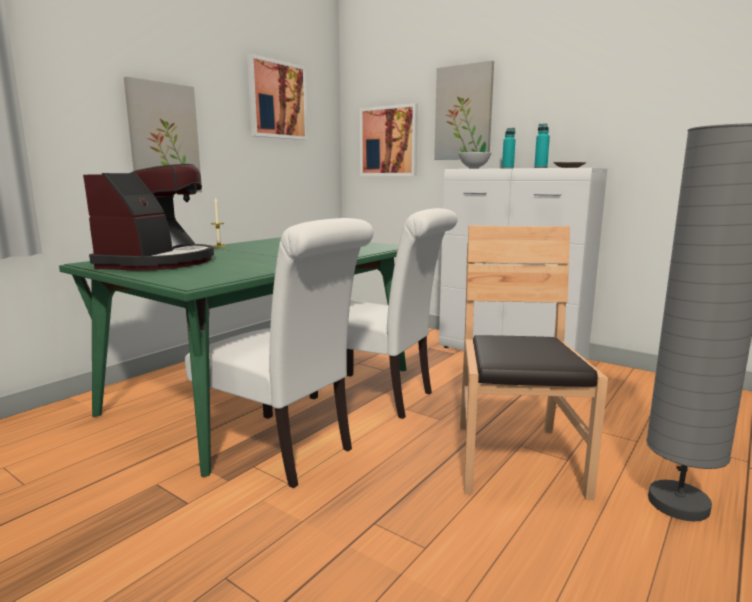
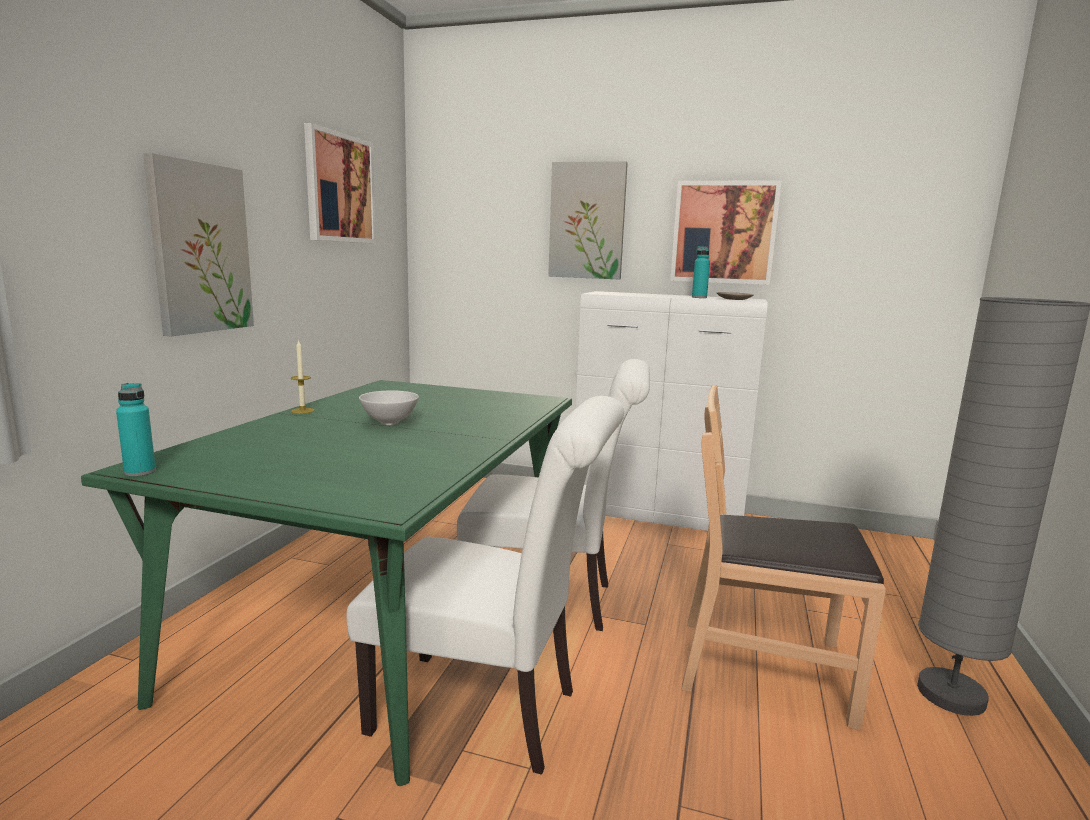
camera: 20 degrees left, 0 degrees up
(159, 262) = (260, 457): coffee machine -> none
(389, 141) = (481, 248): picture -> picture (723, 232)
(473, 168) = (610, 292): white bowl -> white bowl (389, 422)
(507, 168) = (649, 293): turquoise bottle -> turquoise bottle (140, 472)
(515, 458) = (764, 667): brown chair -> brown chair turned 60 degrees counterclockwise

